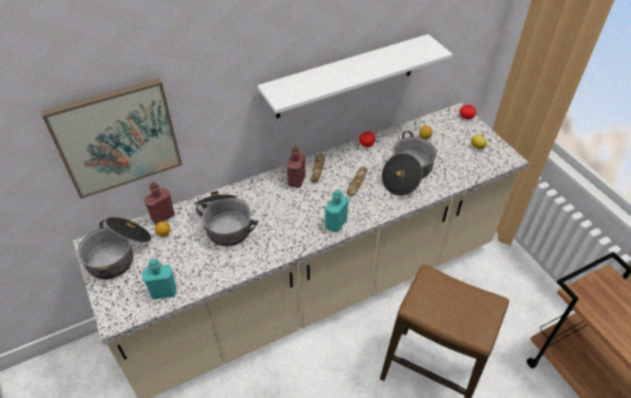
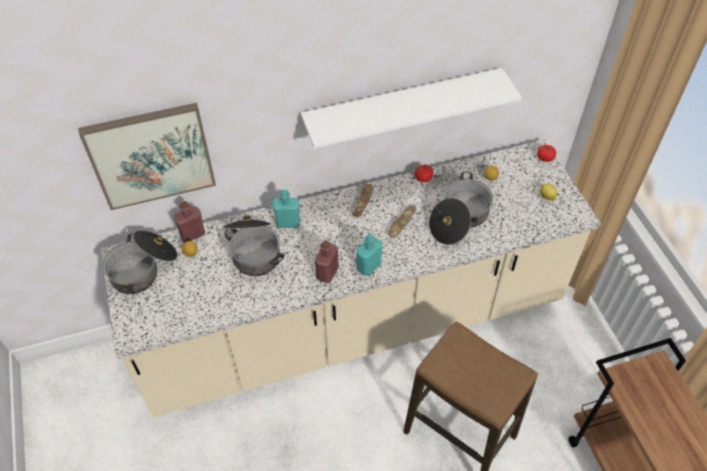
camera: 10 degrees right, 5 degrees up
(164, 292) = (181, 315): turquoise bottle -> turquoise bottle (288, 223)
(296, 180) = (337, 212): red bottle -> red bottle (327, 273)

